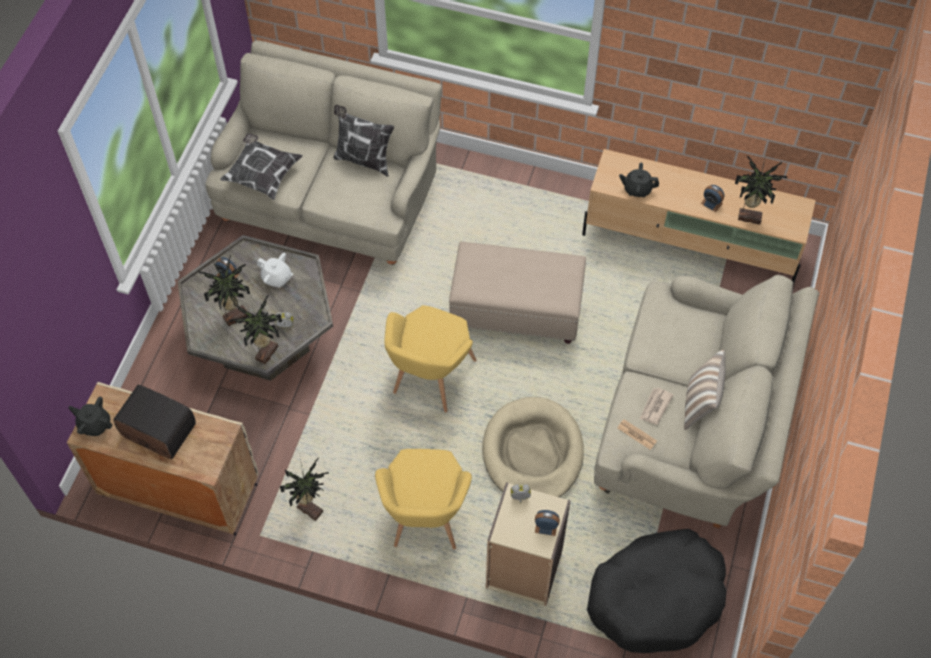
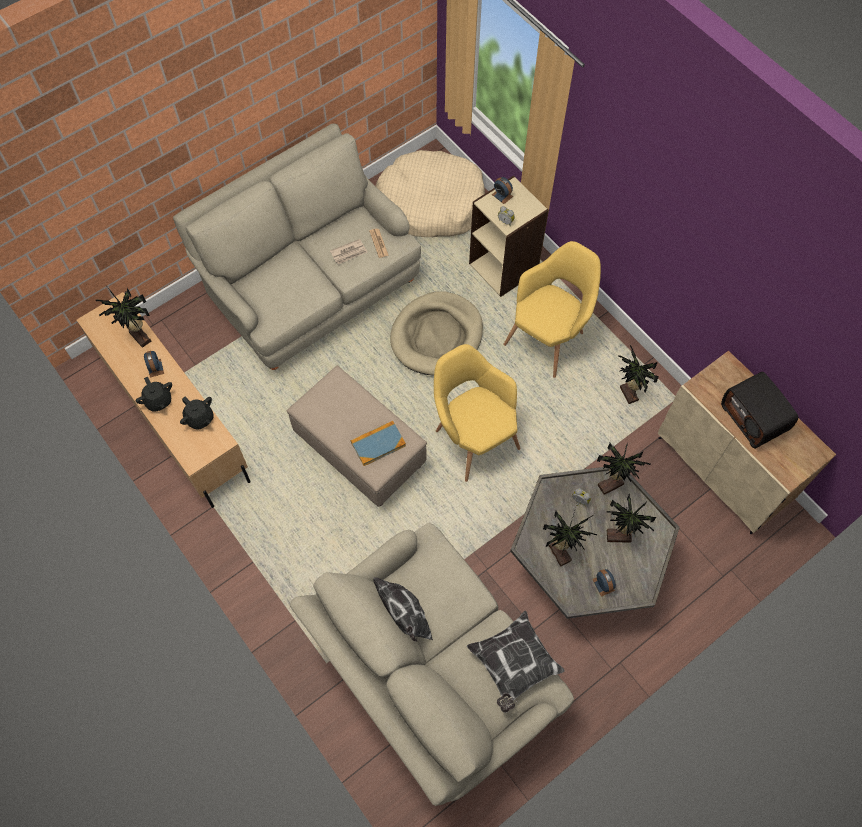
camera: 145 degrees left, 5 degrees up
(95, 424) = (805, 455): black teapot -> black teapot (158, 401)
(277, 278) = (561, 552): white teapot -> potted plant
(429, 380) = (472, 436): yellow armchair -> yellow armchair turned 90 degrees counterclockwise
(486, 272) = (378, 444): none -> book
(656, 597) = (431, 204): black dog bed -> beige dog bed
(700, 404) = (316, 237): pillow -> none

